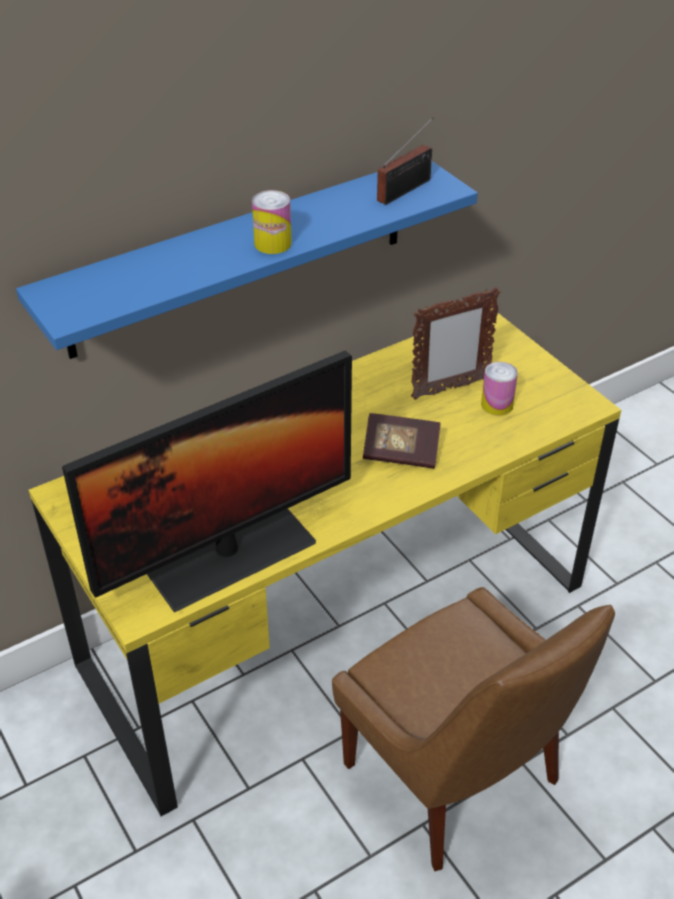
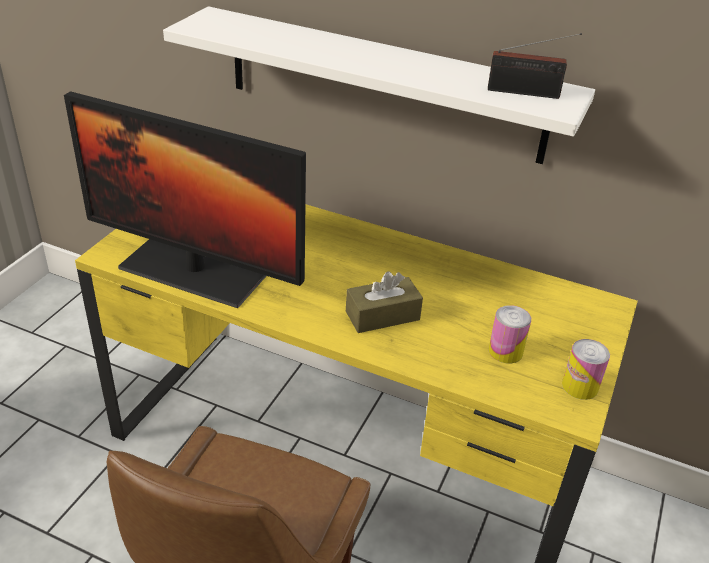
camera: 55 degrees right, 5 degrees down
(240, 257) = (383, 84): blue shelf -> white shelf
(272, 243) = (366, 63): can -> can (580, 386)
(400, 453) = (382, 315): book -> brown tissue box
(449, 389) = (493, 315): picture frame -> none

